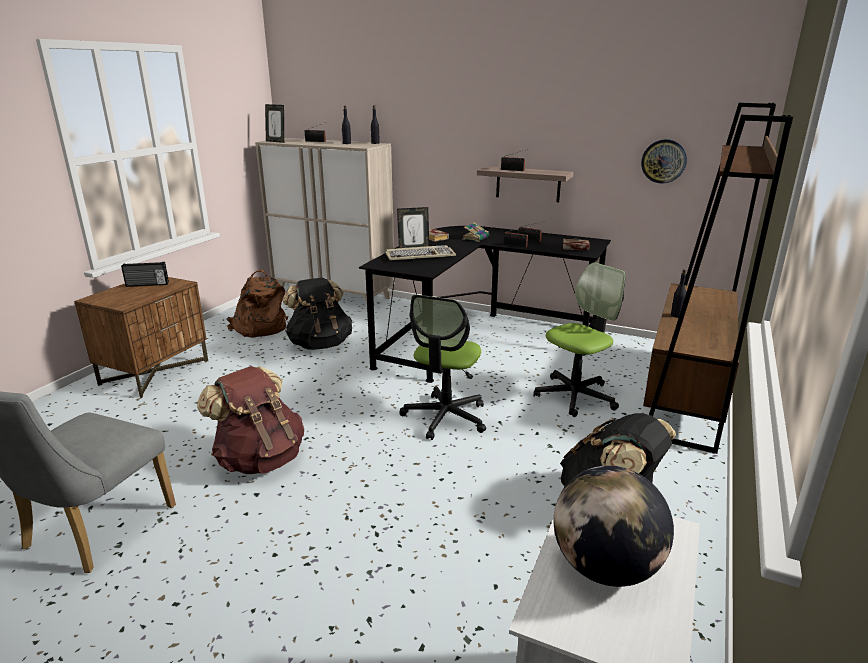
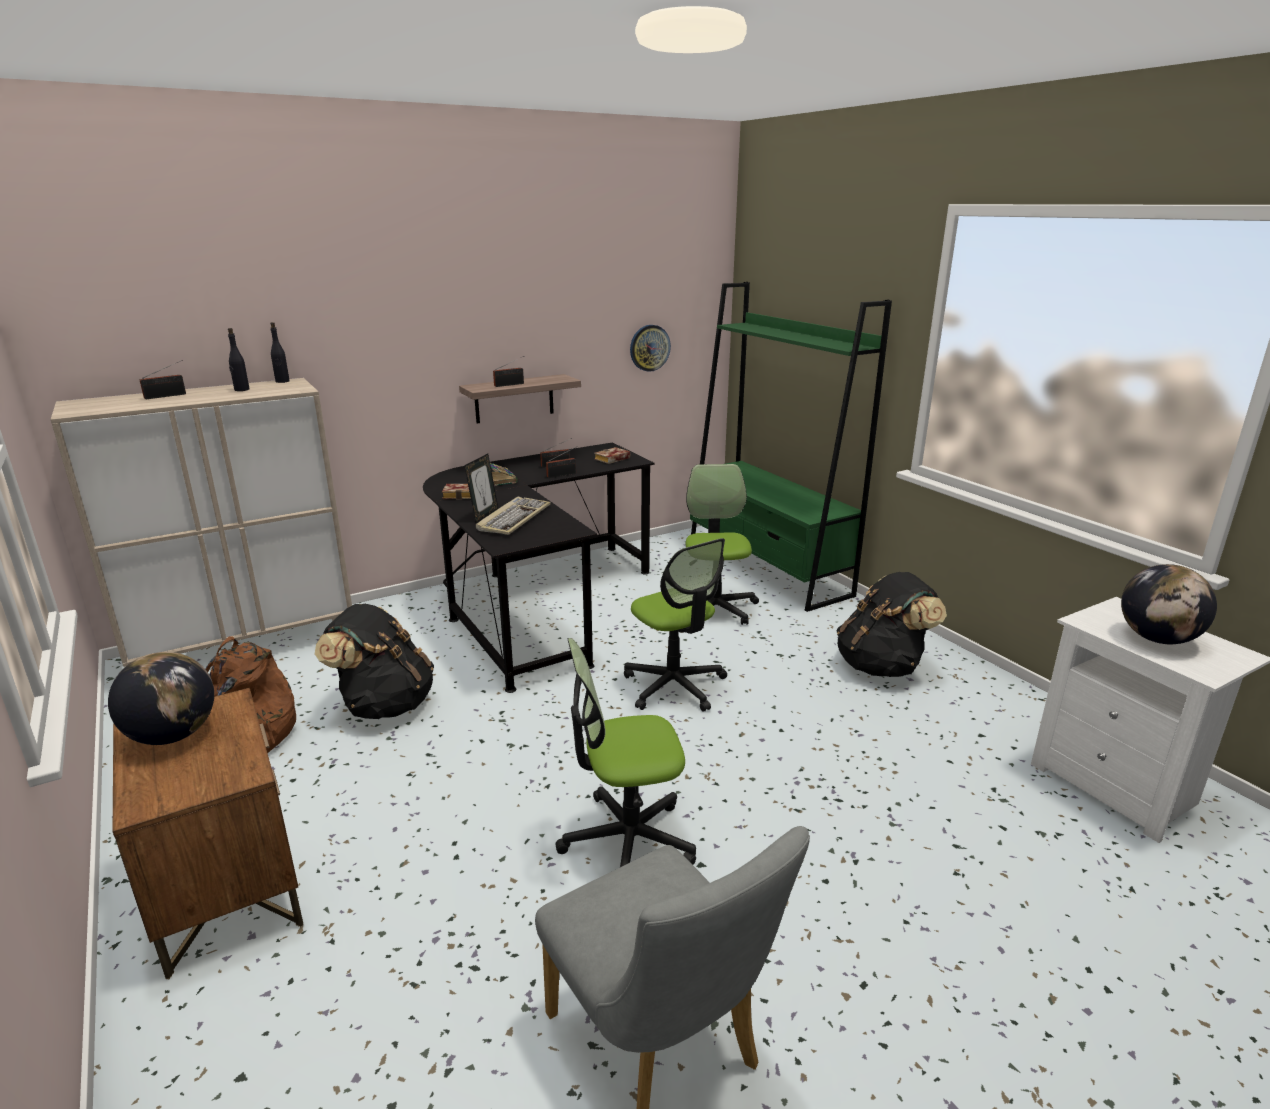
camera: 55 degrees left, 0 degrees up
(147, 284) = (173, 735): radio -> globe
(260, 459) = (627, 841): brown backpack -> office chair
(276, 141) = (92, 410): picture frame -> none
(676, 315) = (760, 494): black bottle -> none
(685, 395) = (767, 567): brown bookcase -> green bookcase

